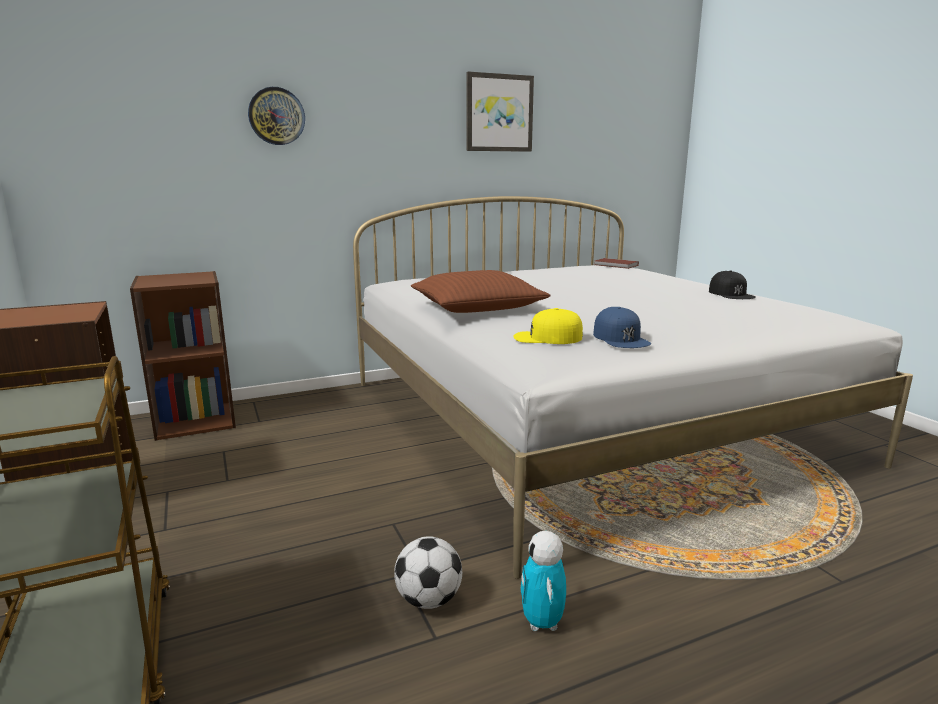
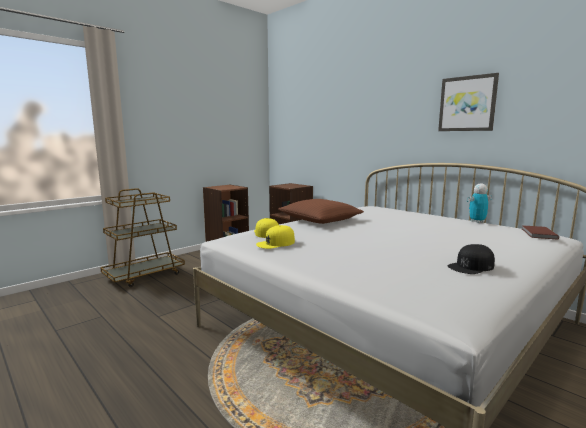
camera: 70 degrees right, 5 degrees down
(276, 116) = (342, 117): wall clock -> none
(428, 600) = (179, 311): football -> none
(542, 623) = (167, 335): toy robot -> toy robot (477, 221)
(620, 338) = (276, 243): blue cap -> yellow cap

